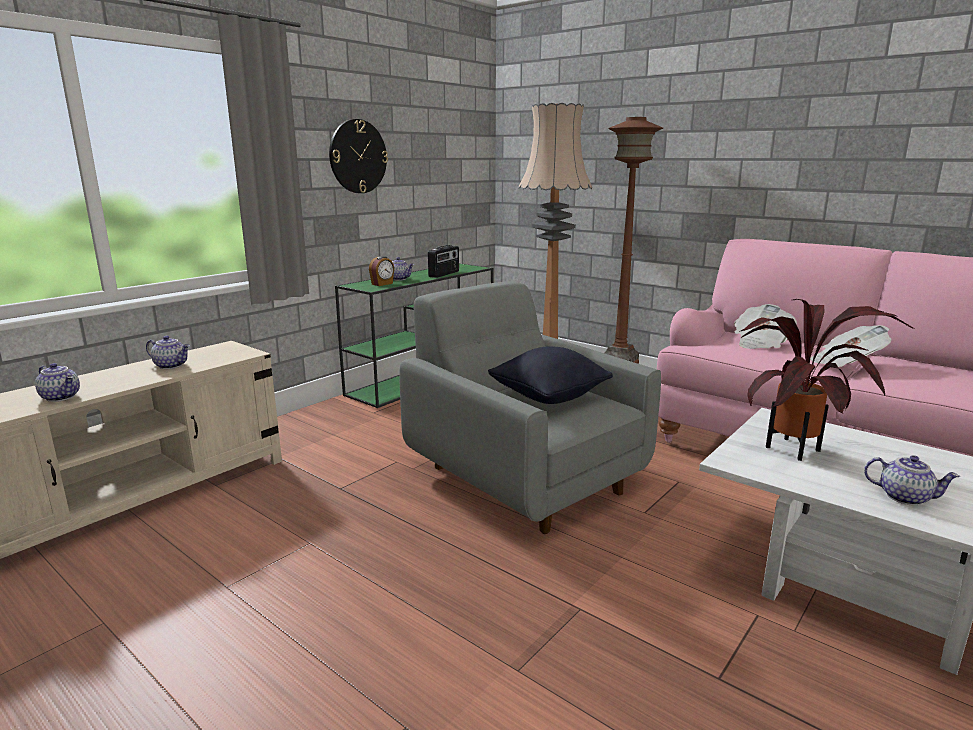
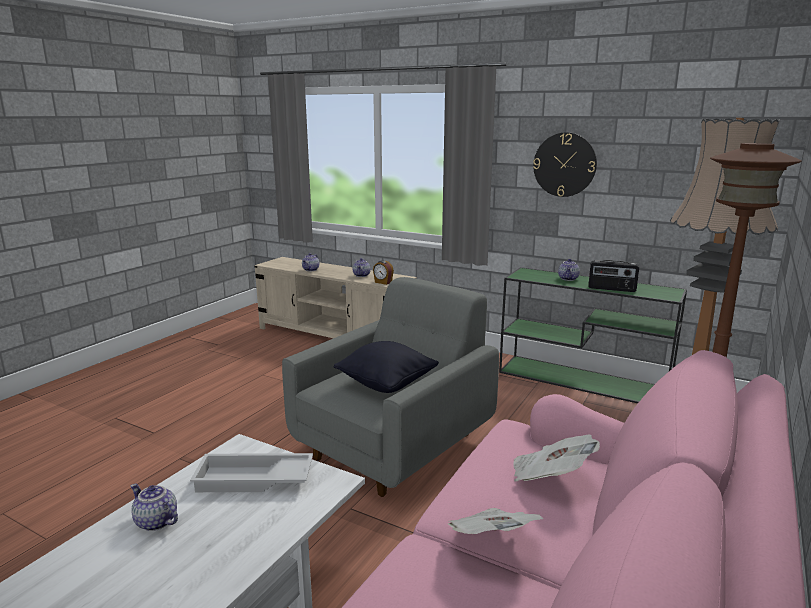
camera: 80 degrees right, 0 degrees up
(382, 284) = (540, 277): alarm clock -> alarm clock (383, 282)
(796, 451) = (253, 480): potted plant -> white tray
(905, 497) = (155, 522): teapot -> teapot turned 105 degrees clockwise

